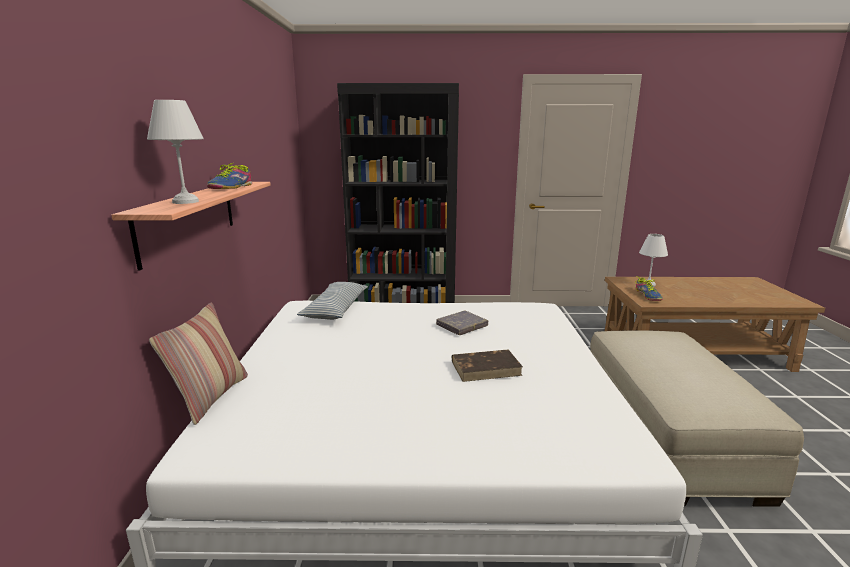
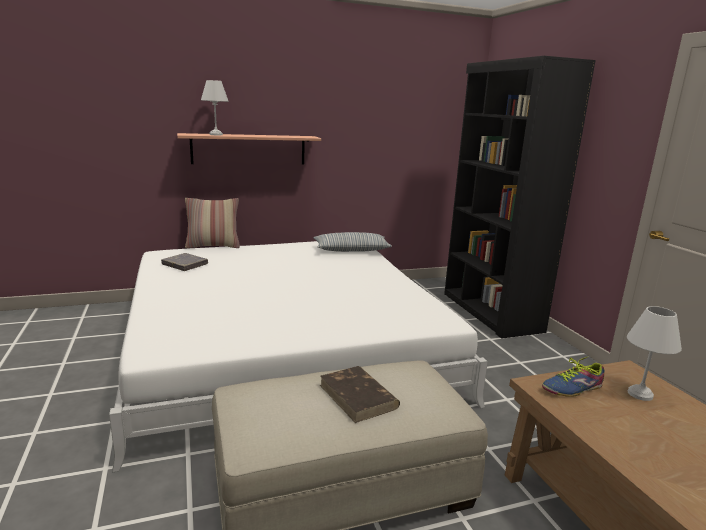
camera: 70 degrees right, 0 degrees up
(232, 187) = (280, 136): shoe -> none
(462, 326) = (357, 290): grey book -> grey book (185, 264)
(486, 368) = (273, 301): brown book -> brown book (358, 397)

